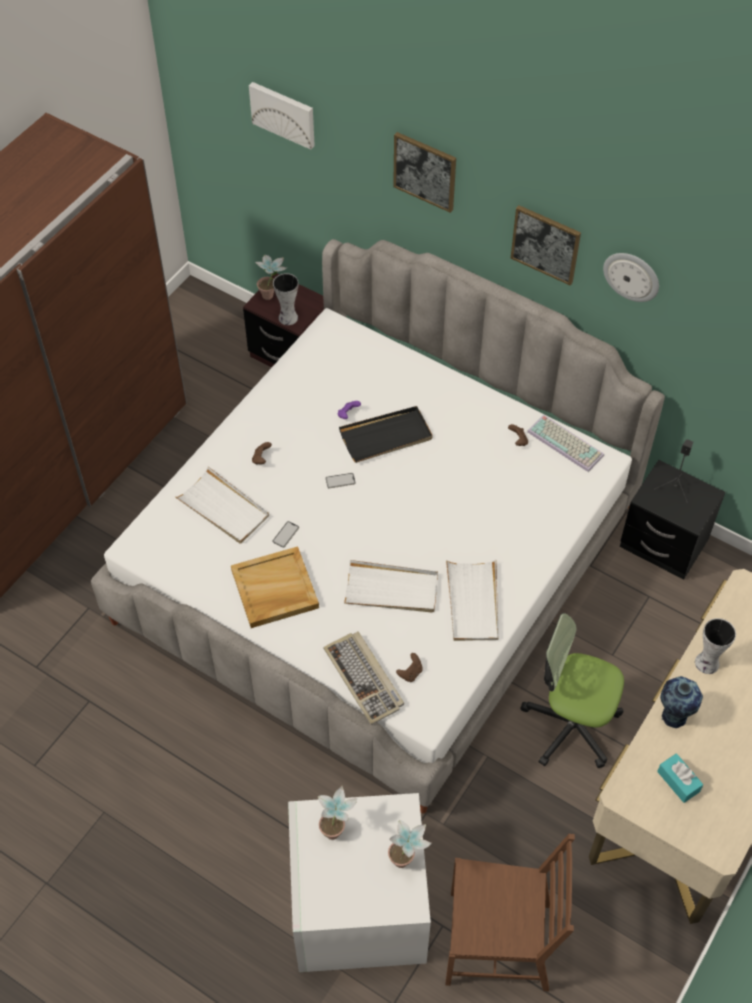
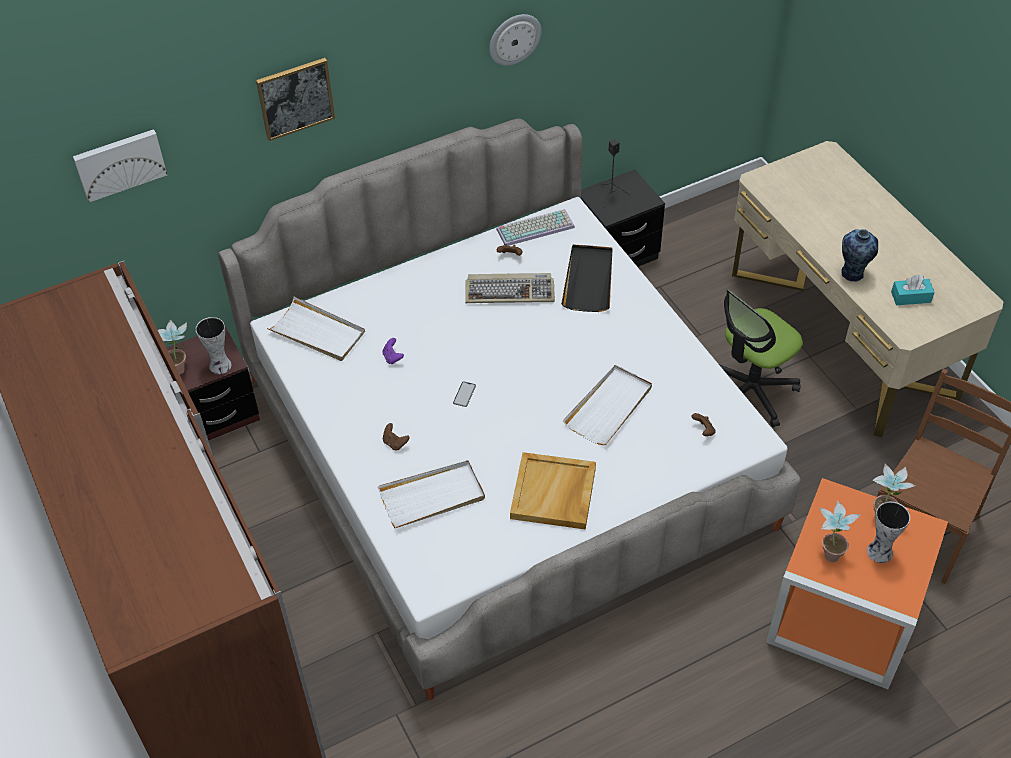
camera: 60 degrees left, 5 degrees down
(285, 534) = (497, 460): phone -> none
(356, 903) = (841, 616): white storage box -> orange storage box
(365, 678) = (692, 464): keyboard -> keyboard (510, 291)
(386, 437) = (439, 341): black tray -> black tray (588, 280)
(473, 602) = (657, 357): white tray -> white tray (317, 332)
(546, 244) = (431, 74): picture -> none
(706, 663) = (815, 234): vase -> vase (880, 553)

